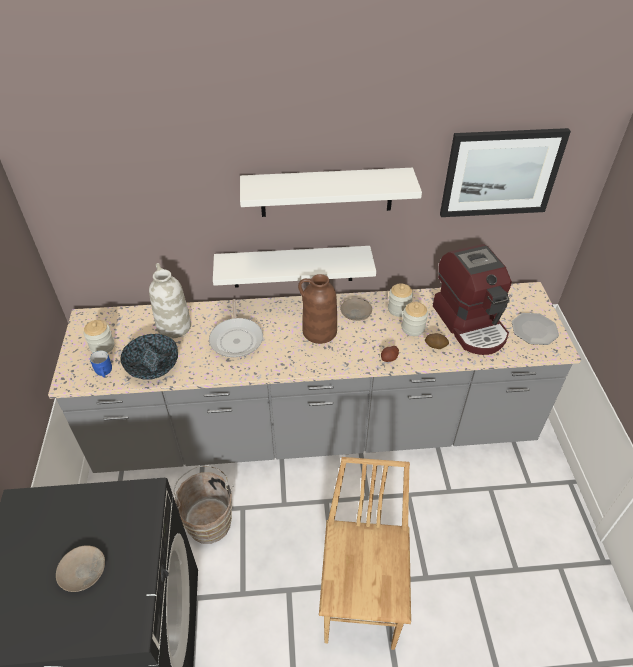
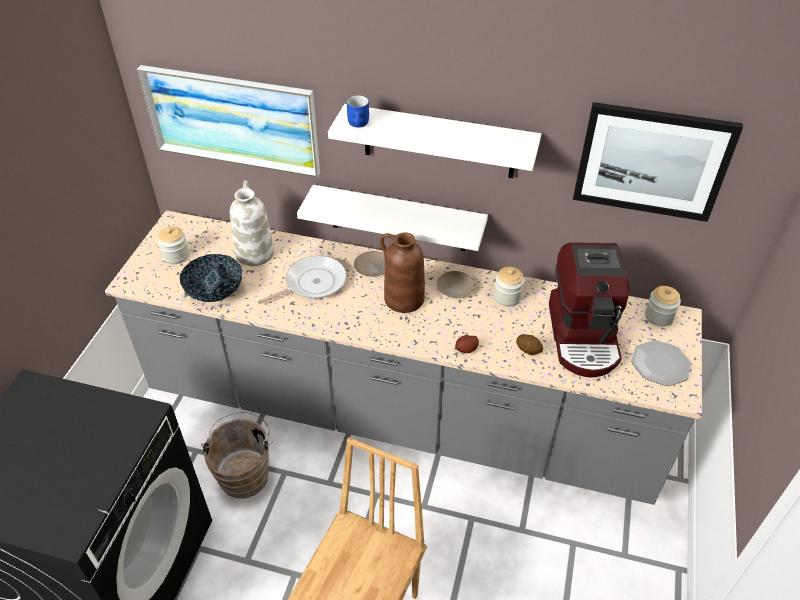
camera: 20 degrees right, 0 degrees up
(83, 571) = (54, 467): beige plate -> beige plate (373, 268)
(105, 372) = (167, 282): blue mug -> blue mug (360, 124)
(133, 211) = (232, 120): none -> picture
(237, 338) = (312, 283): frying pan -> frying pan turned 135 degrees counterclockwise
(413, 328) = (512, 323): jar -> jar (659, 316)

